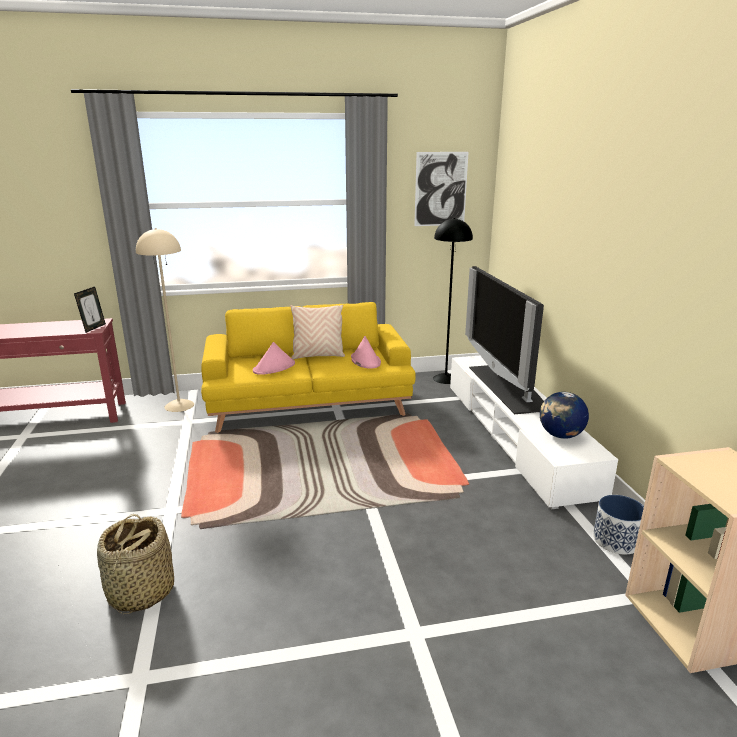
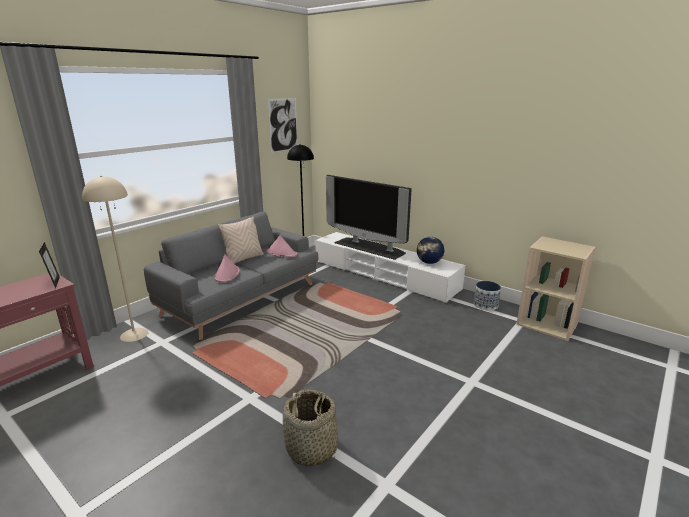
camera: 40 degrees left, 0 degrees up
(309, 405) = (242, 299): yellow sofa -> grey sofa

